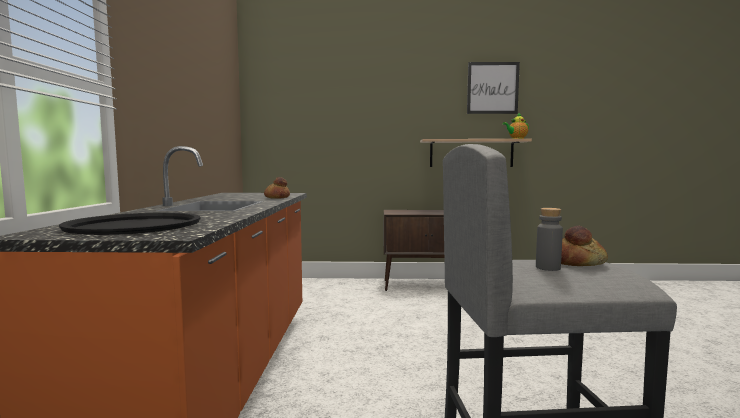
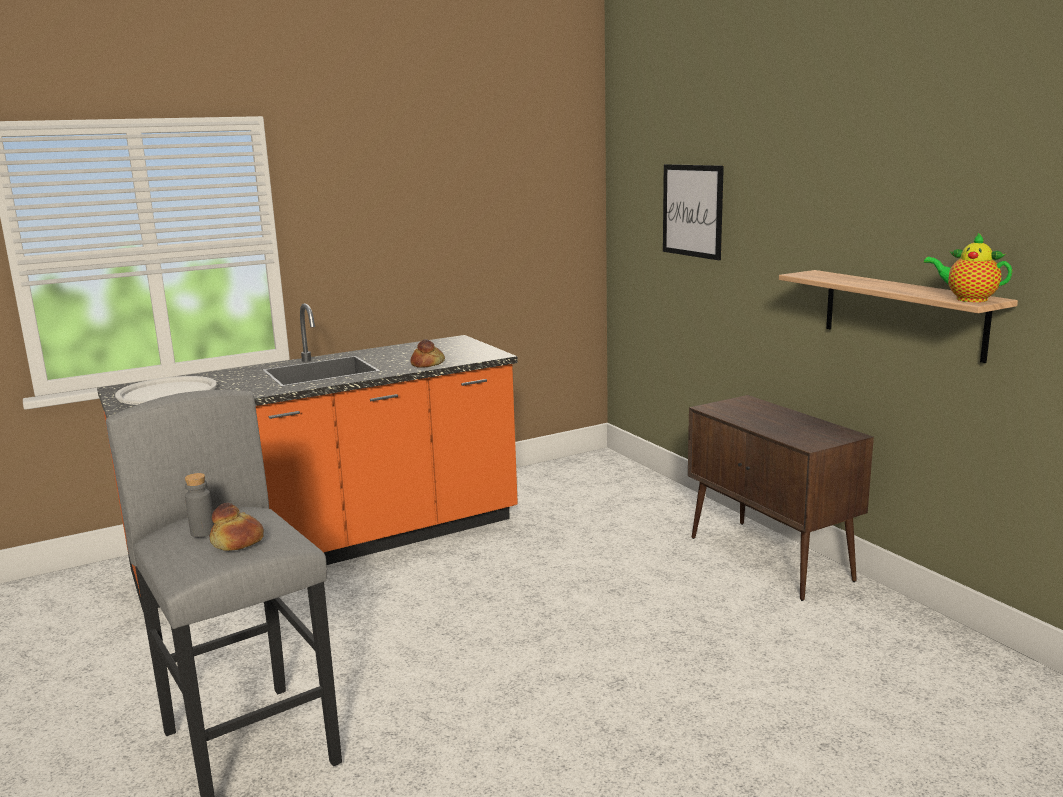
camera: 60 degrees right, 10 degrees up
(134, 225) = (167, 392): black tray -> white tray
(492, 88) = (957, 161): picture -> picture (692, 210)

